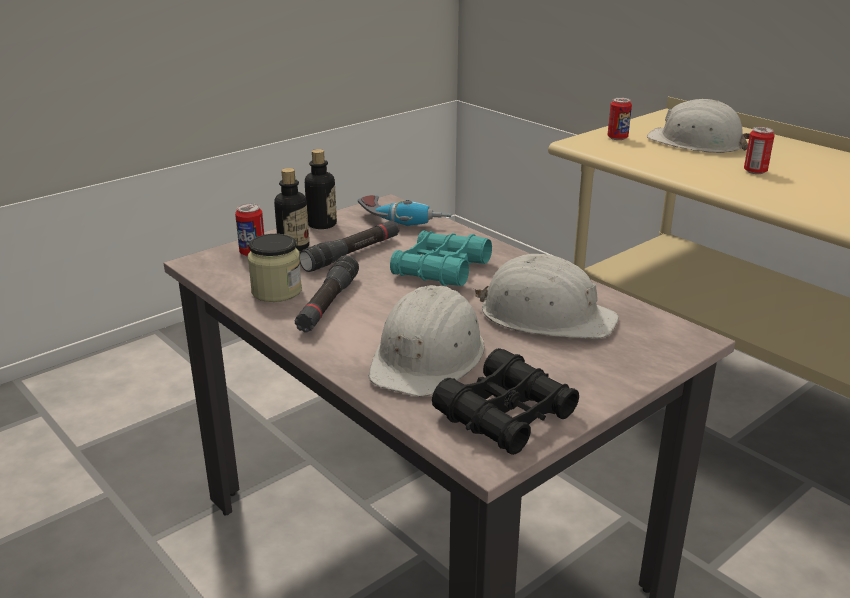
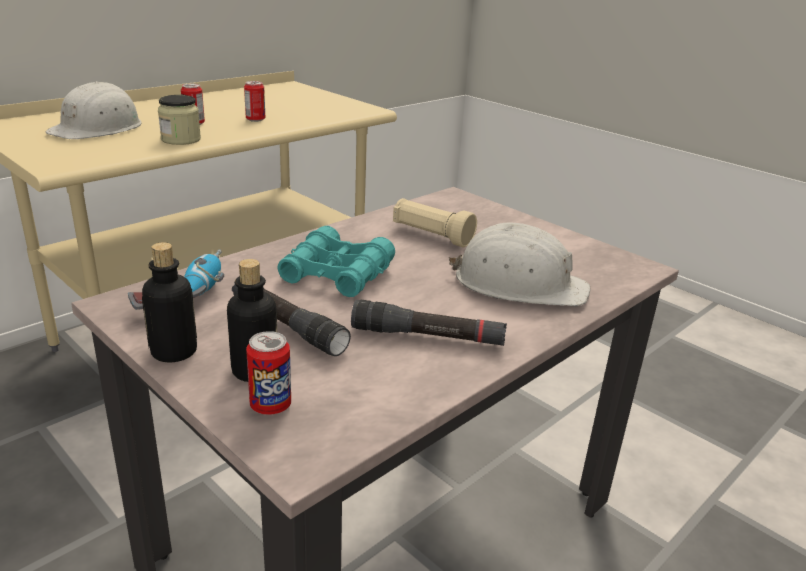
camera: 95 degrees left, 0 degrees up
(276, 291) = (397, 374): jar -> jar (181, 139)
(506, 415) = (589, 259): black binoculars -> none
(546, 316) = (431, 235): white hard hat -> beige flashlight
(617, 138) = (53, 150): can -> can (255, 120)

